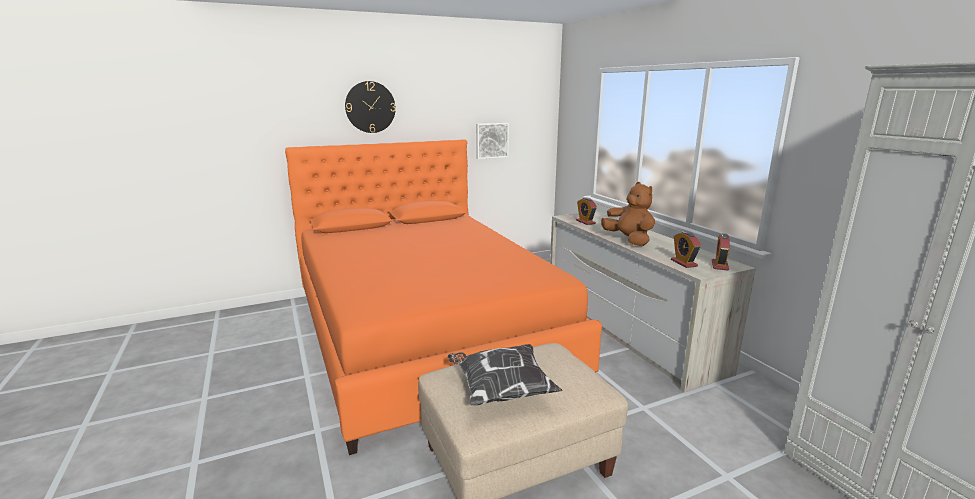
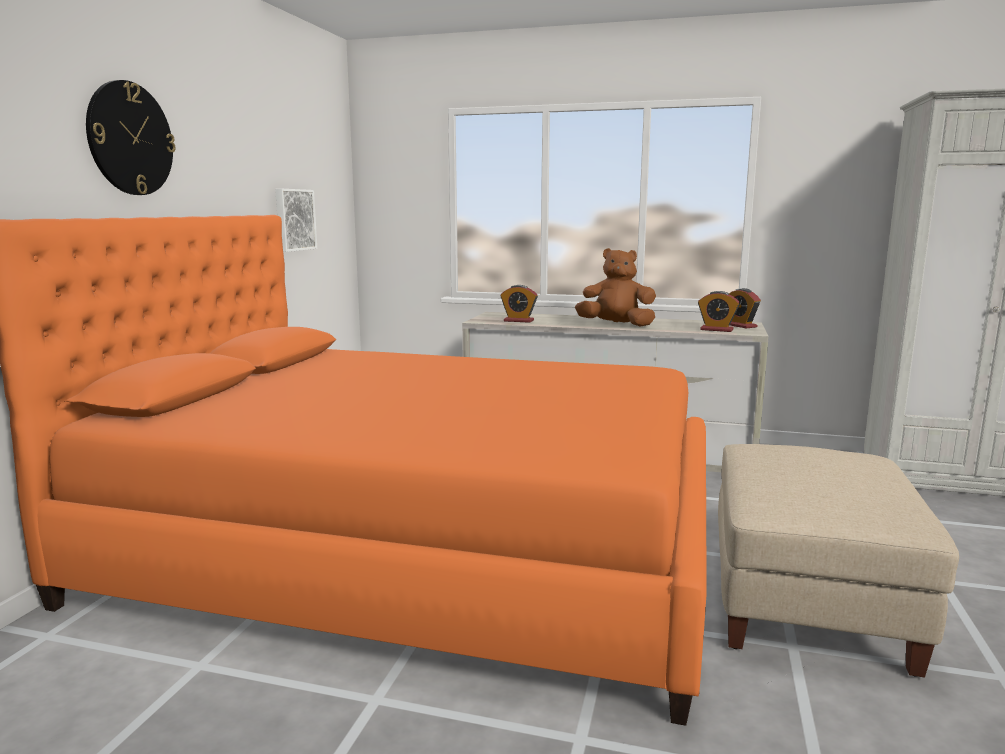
camera: 50 degrees left, 5 degrees down
(501, 390) = (841, 489): pillow -> none

